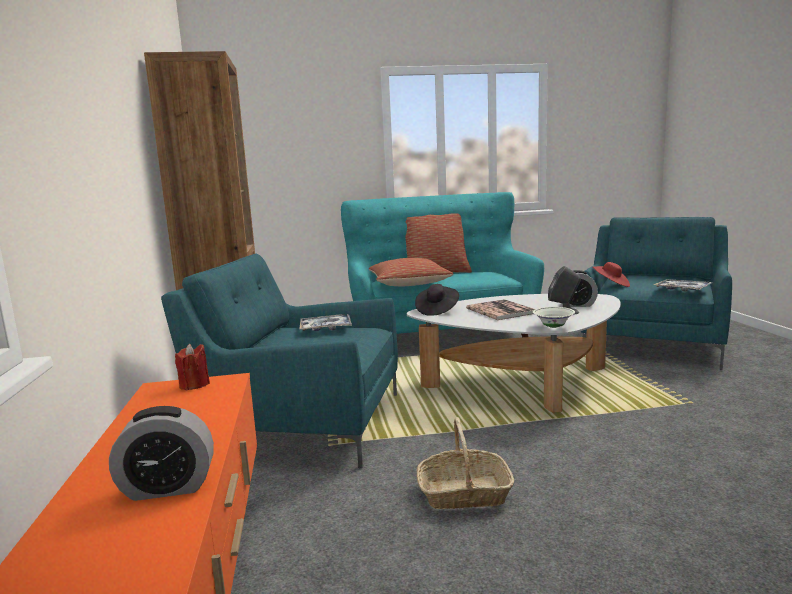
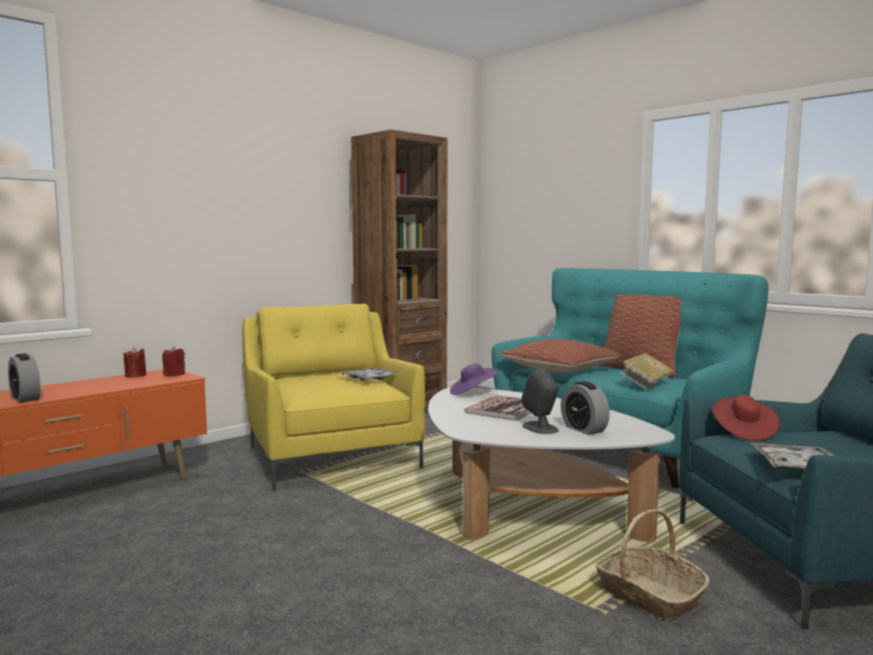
camera: 55 degrees right, 5 degrees down
(151, 406) = (135, 376): none -> red candle
(302, 423) = (331, 455): turquoise armchair -> yellow armchair
(437, 310) = (472, 393): black hat -> purple hat
(464, 493) = (257, 531): basket -> basket (649, 595)
(487, 277) = (646, 384): none -> book
(553, 327) = (468, 431): white bowl -> none

